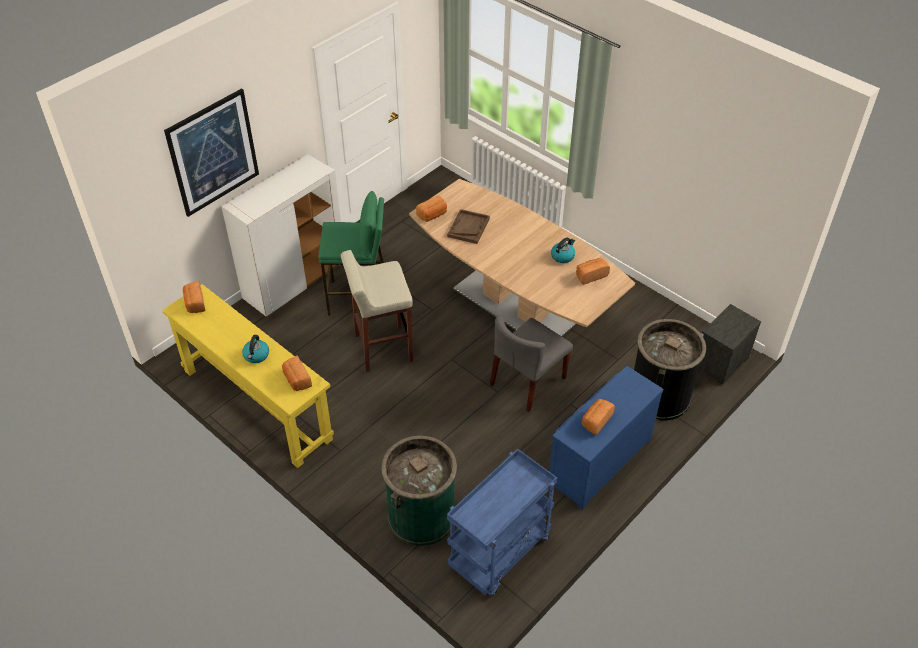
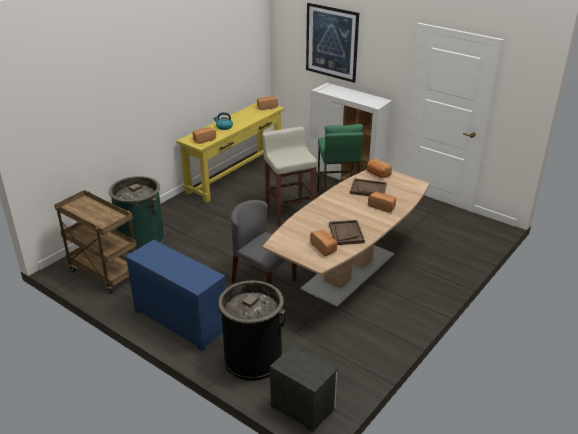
camera: 85 degrees right, 15 degrees down
(499, 554) = (103, 272): blue cart -> brown cart
(563, 256) = (346, 233): kettle -> brown tray
(596, 421) = (164, 258): bread -> bread (382, 207)

